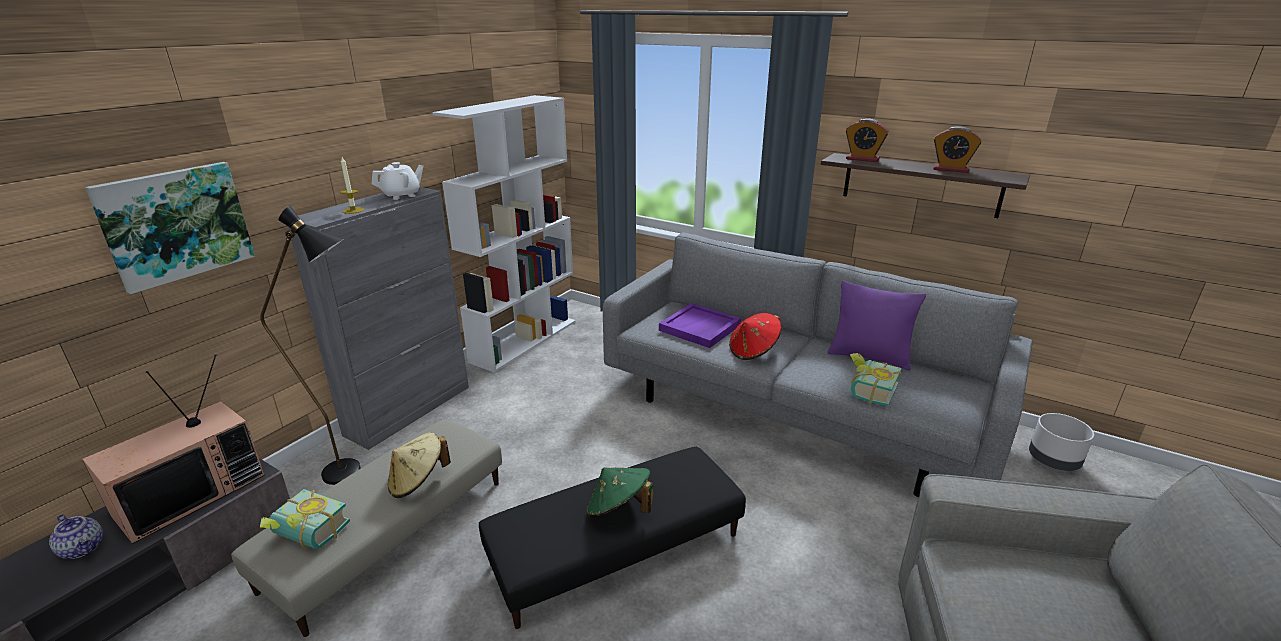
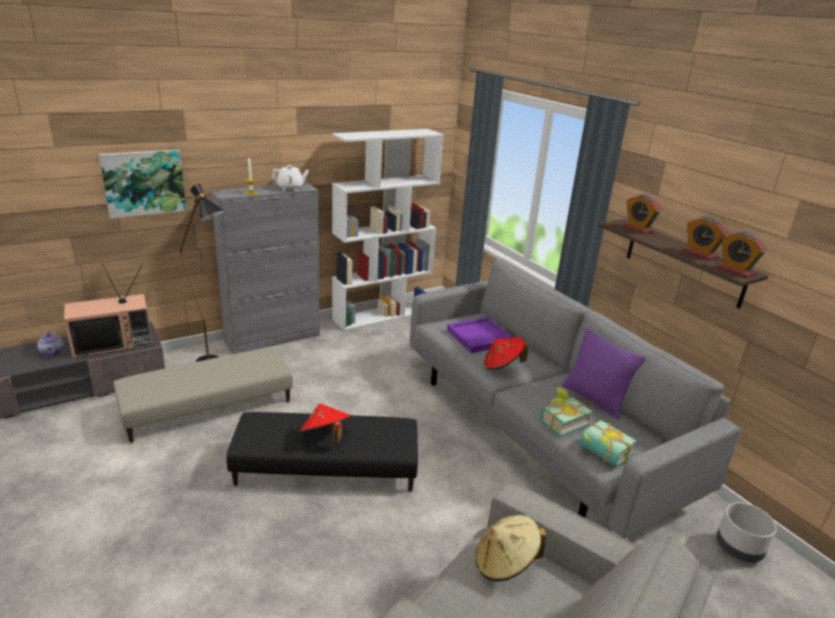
camera: 25 degrees right, 0 degrees up
(307, 536) = (151, 385): book -> book (601, 454)
(418, 481) = (227, 378): beige hat -> beige hat (505, 563)
(619, 510) = (325, 437): green hat -> red hat
(1003, 177) = (735, 271): none -> alarm clock

